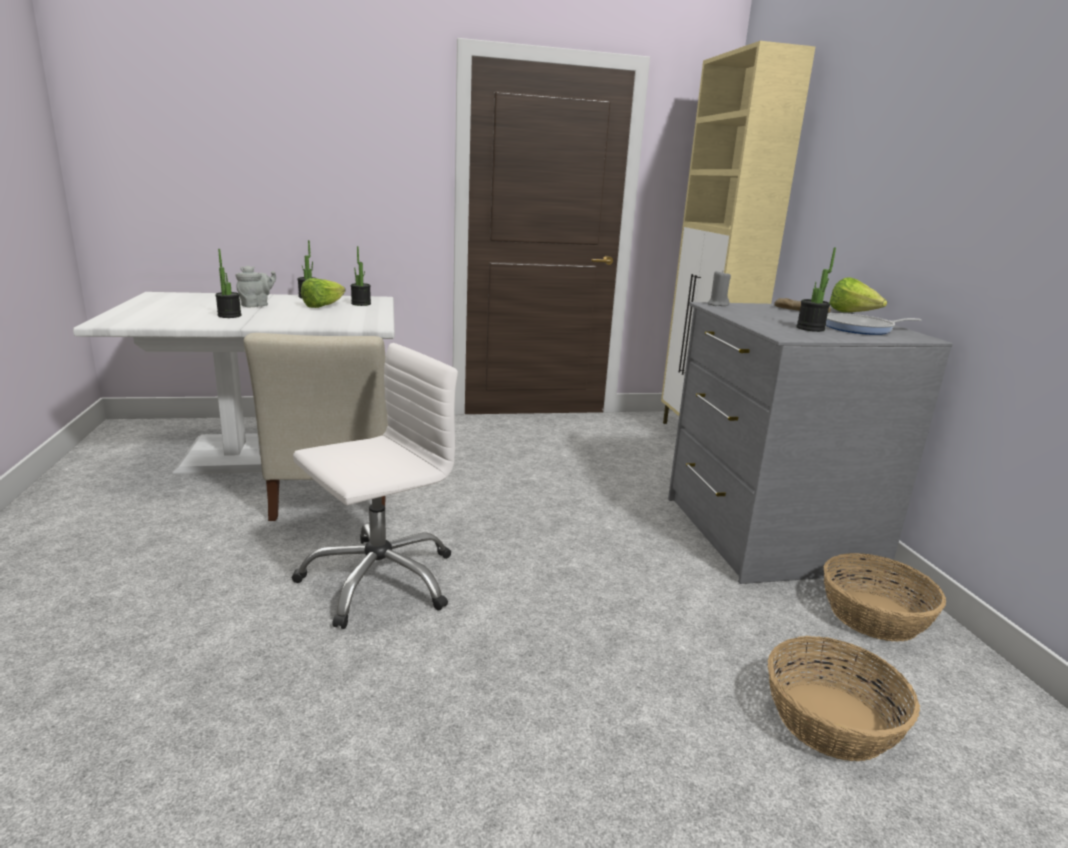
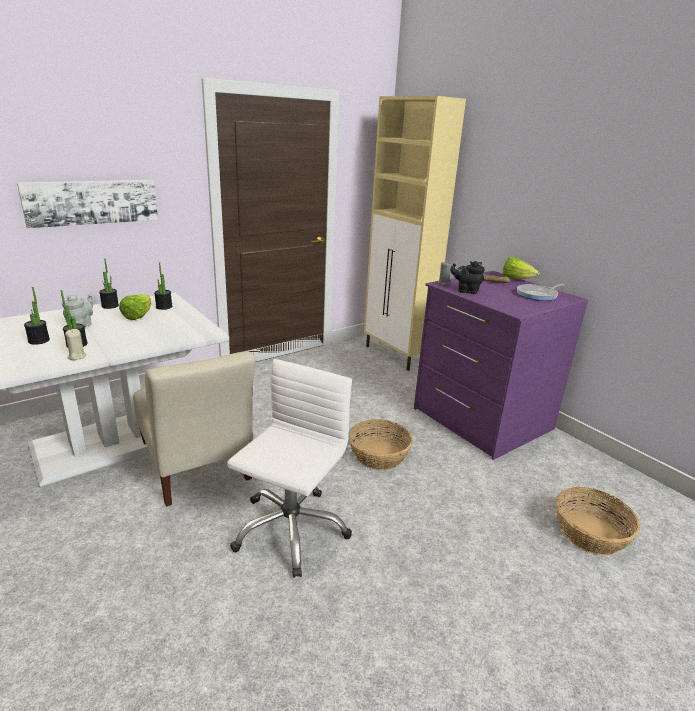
camera: 25 degrees left, 5 degrees up
(214, 322) = (76, 356): none -> beige candle
(313, 178) = (92, 202): none -> picture
(739, 313) = (466, 291): none -> black teapot
(766, 533) = (480, 419): grey dresser -> purple dresser
(810, 328) = (517, 301): potted plant -> potted plant (39, 340)
(875, 616) = (565, 460): basket -> basket (379, 455)

